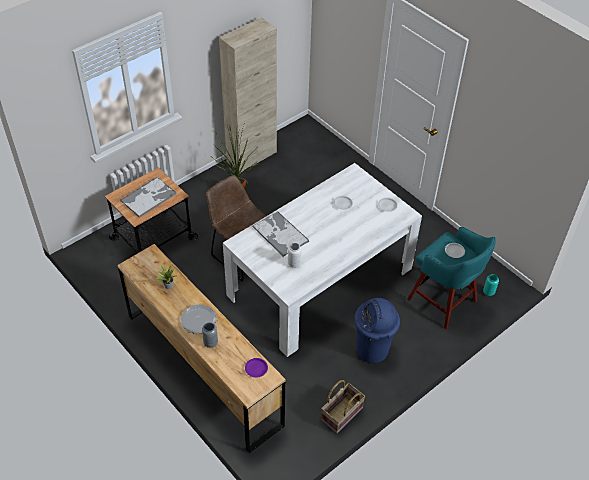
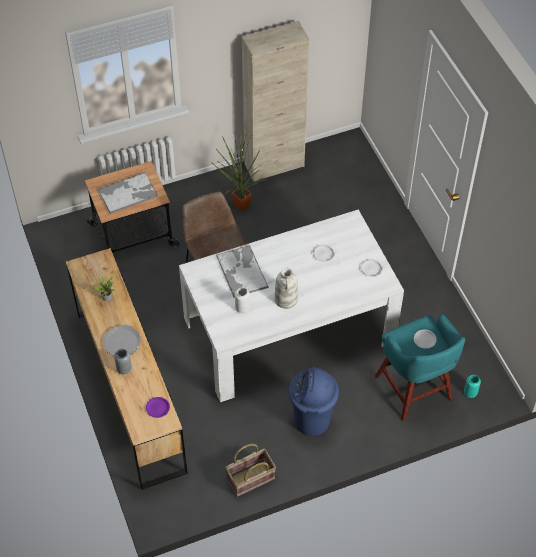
camera: 20 degrees right, 5 degrees up
(328, 247) = (286, 299): none -> white vase

